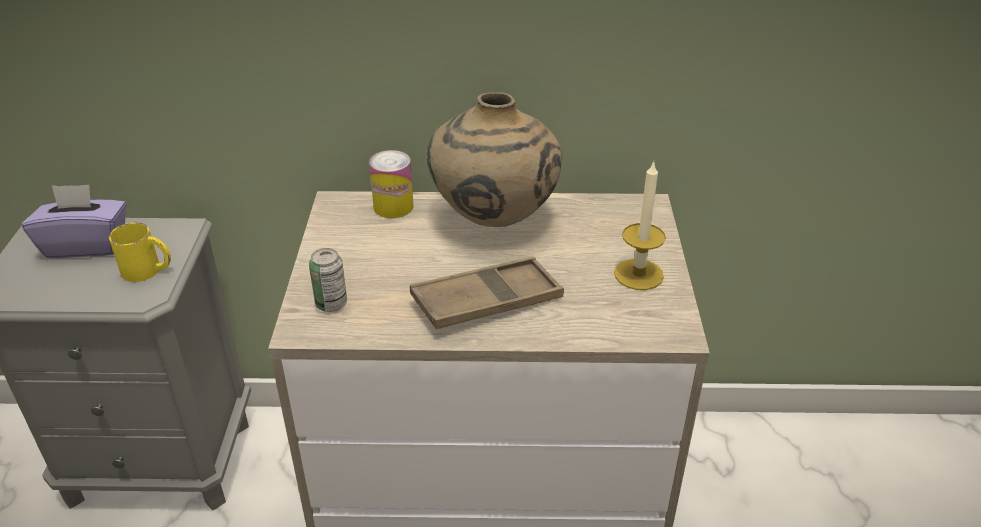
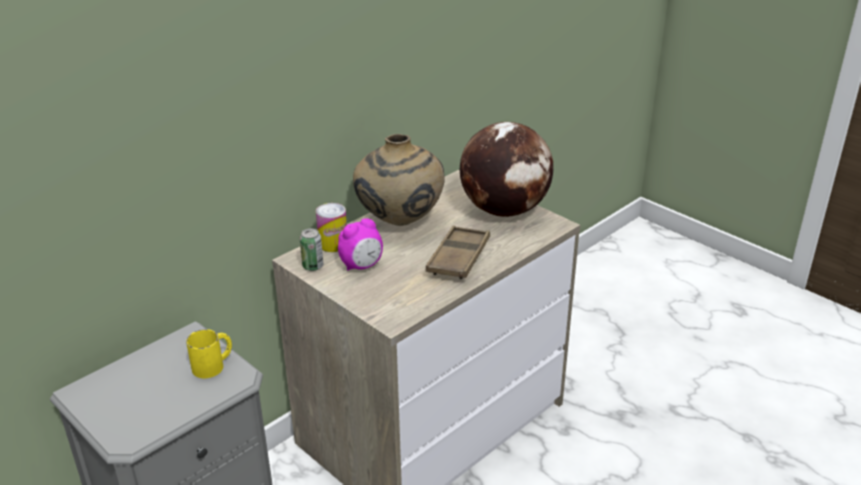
camera: 45 degrees left, 5 degrees down
(86, 245) = (138, 379): purple tissue box -> none
(331, 304) = (386, 302): can -> can (313, 266)
(378, 247) = (362, 266): none -> alarm clock
(638, 274) = (505, 210): candle -> globe

